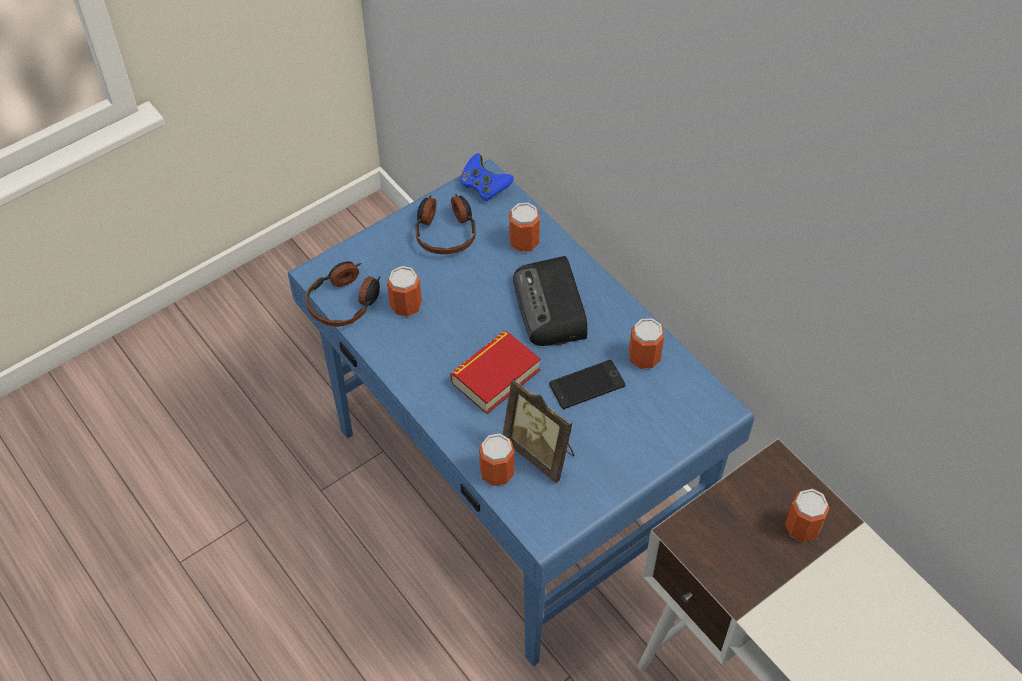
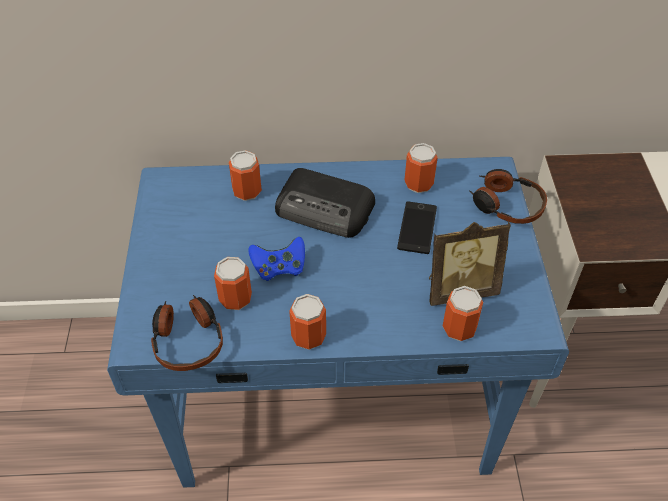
camera: 55 degrees left, 5 degrees down
(445, 231) = (185, 231): headphones -> headphones (506, 205)
(484, 187) = (168, 185): blue game controller -> blue game controller (279, 268)
(495, 376) = (362, 278): book -> none
(802, 528) = (628, 183): can -> can (308, 336)

